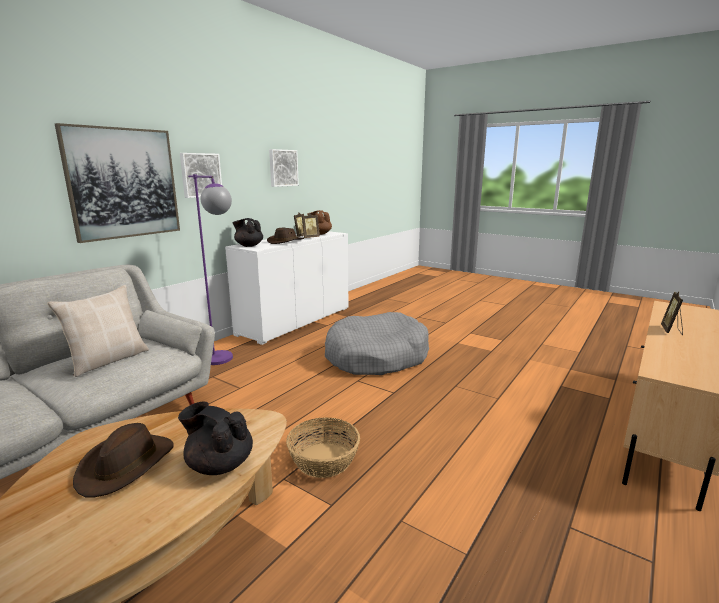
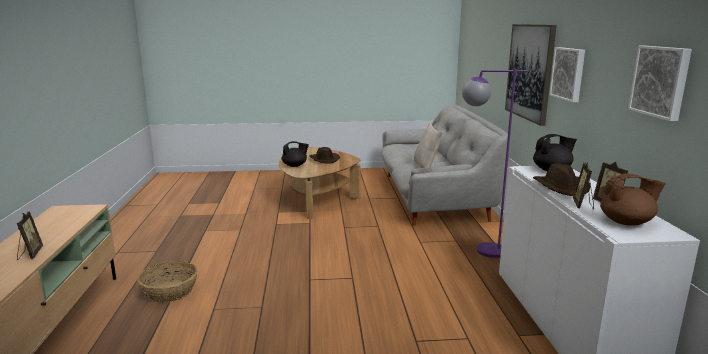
camera: 140 degrees right, 0 degrees up
(324, 460) = (301, 233): basket -> basket (169, 291)
(376, 357) = (375, 309): grey dog bed -> none

